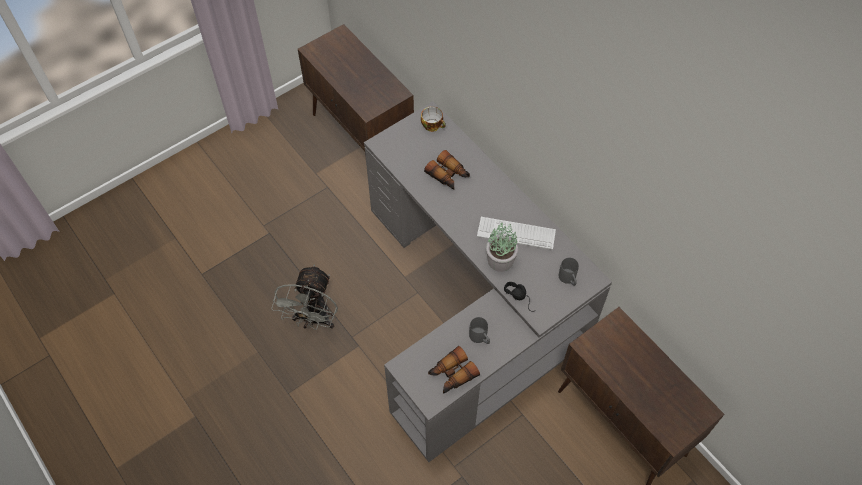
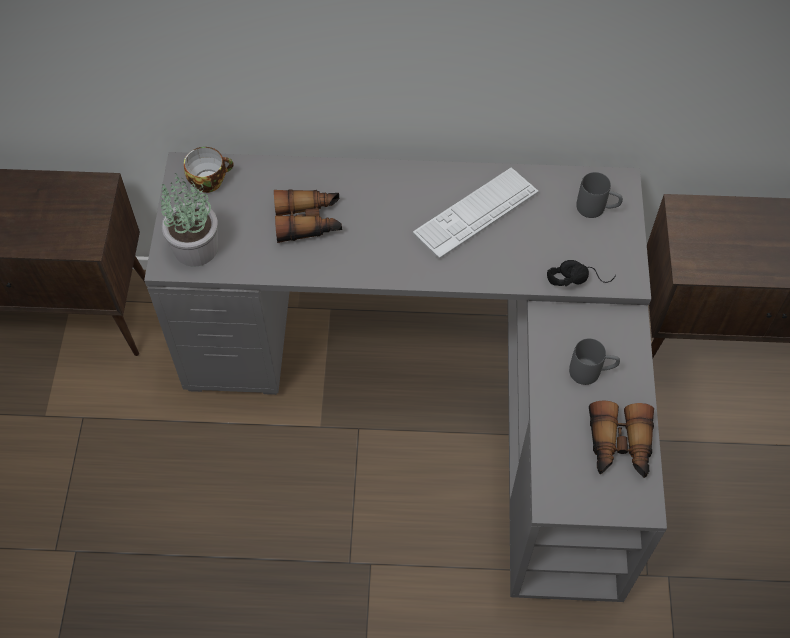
camera: 50 degrees left, 0 degrees up
(314, 320) = (277, 594): grey fan -> none
(500, 260) = (499, 259): potted plant -> potted plant (194, 248)

